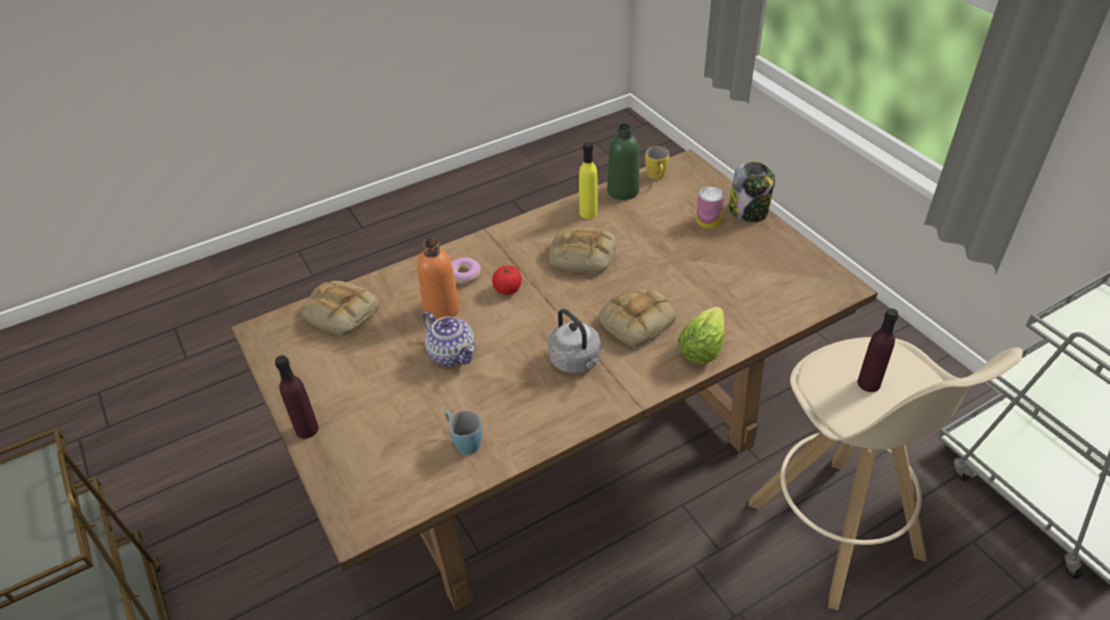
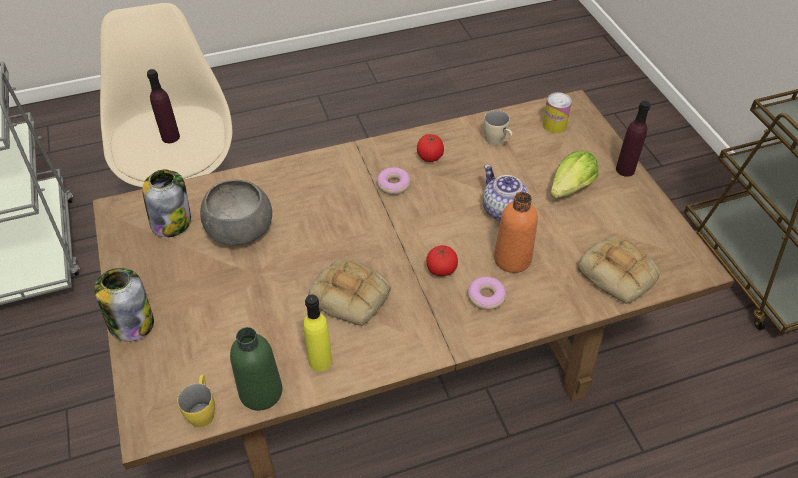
camera: 170 degrees left, 5 degrees up
(463, 441) = (497, 141): blue mug -> beige mug
(544, 404) = (430, 156): none -> tomato
(576, 361) = (393, 184): grey kettle -> donut
(636, 320) = (326, 212): bread -> none
(703, 346) = (280, 178): lettuce -> lettuce (568, 191)
(708, 220) = (186, 318): can -> can (554, 125)
(712, 289) = (239, 230): none -> grey bowl
(781, 285) = (171, 221): none -> jar

